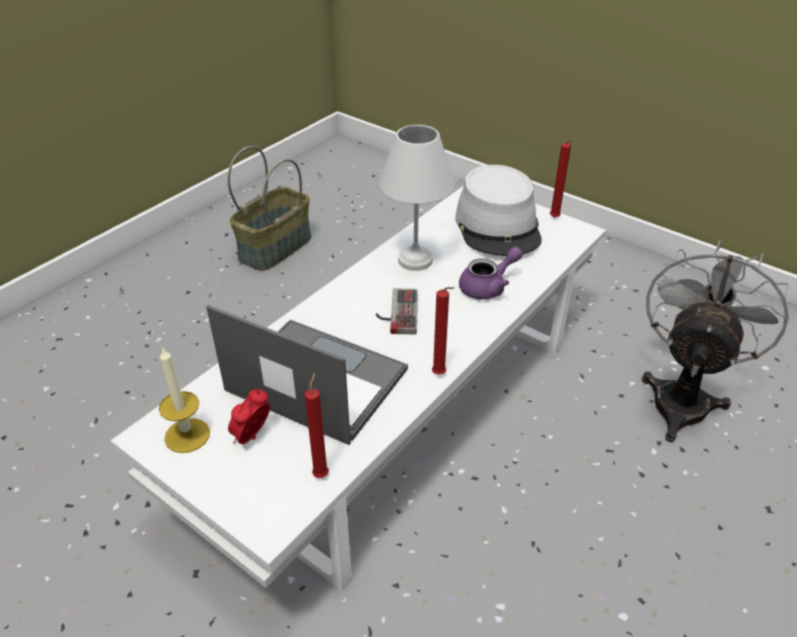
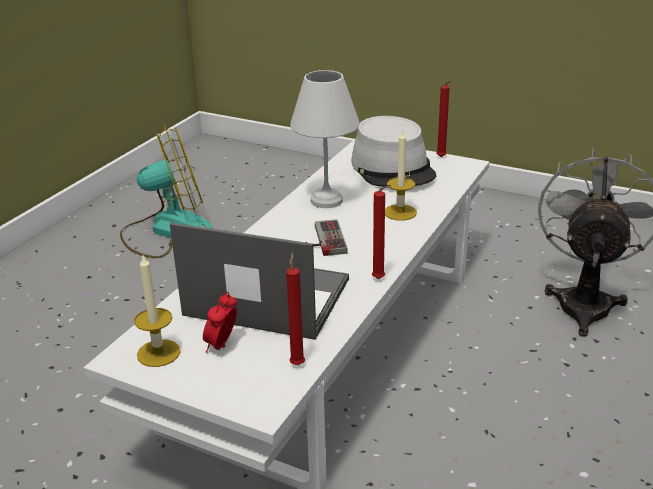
camera: 10 degrees left, 10 degrees down
(275, 247) = (167, 230): basket -> fan
(488, 287) = (400, 212): purple teapot -> candle

